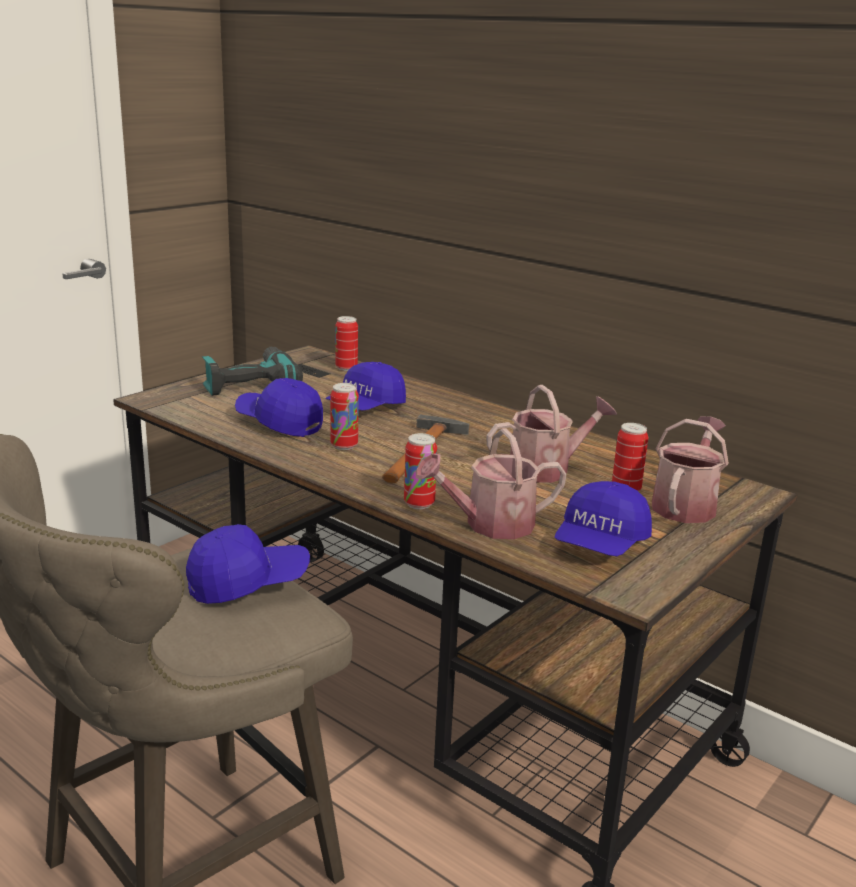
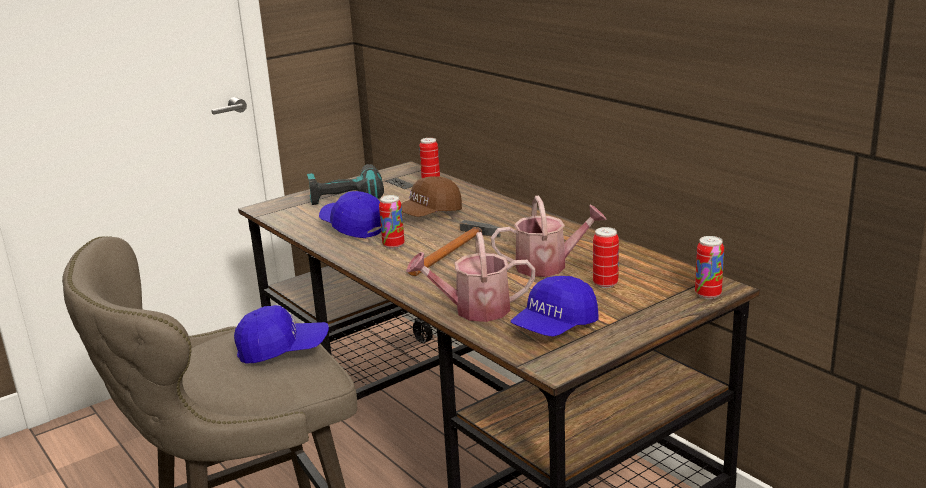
camera: 15 degrees right, 0 degrees up
(366, 407) = (428, 214): blue cap -> brown cap
(419, 504) = (426, 292): can -> can (708, 294)
(686, 504) = (650, 296): watering can -> none

